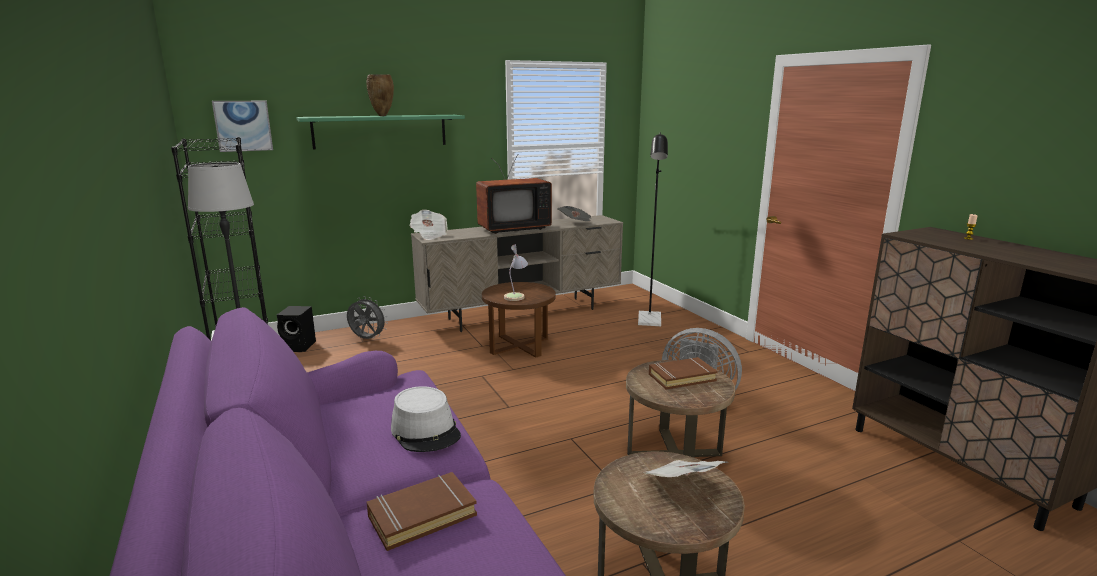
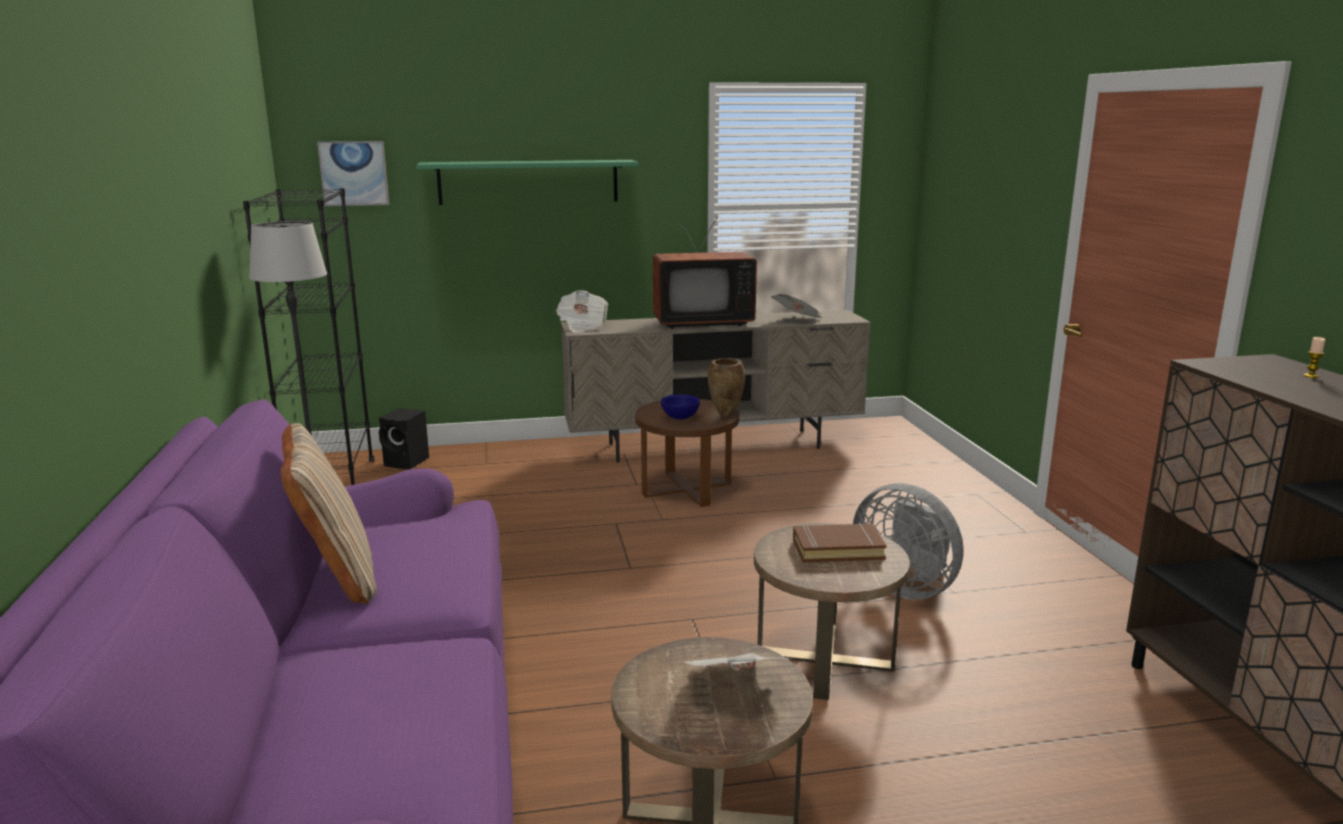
camera: 15 degrees right, 0 degrees up
(343, 446) = (336, 576): none -> beige pillow
(367, 339) = (492, 461): grey fan -> none
(382, 116) = (527, 161): brown vase -> brown vase (726, 416)
(422, 515) = (373, 663): brown book -> none
(426, 431) = (438, 571): grey hat -> none
(516, 296) = (681, 418): table lamp -> blue bowl
(649, 322) = (894, 474): black floor lamp -> none

